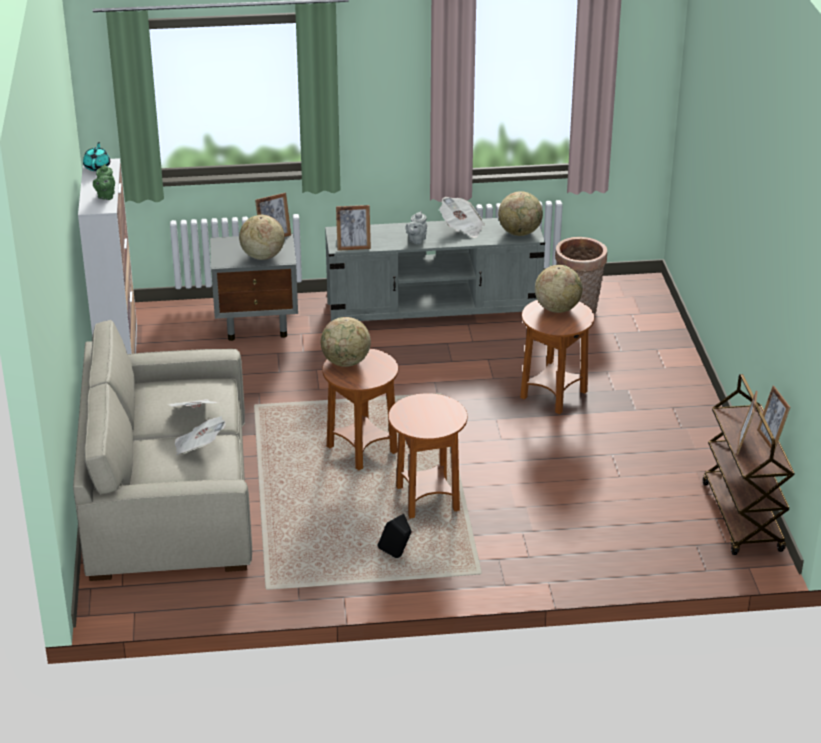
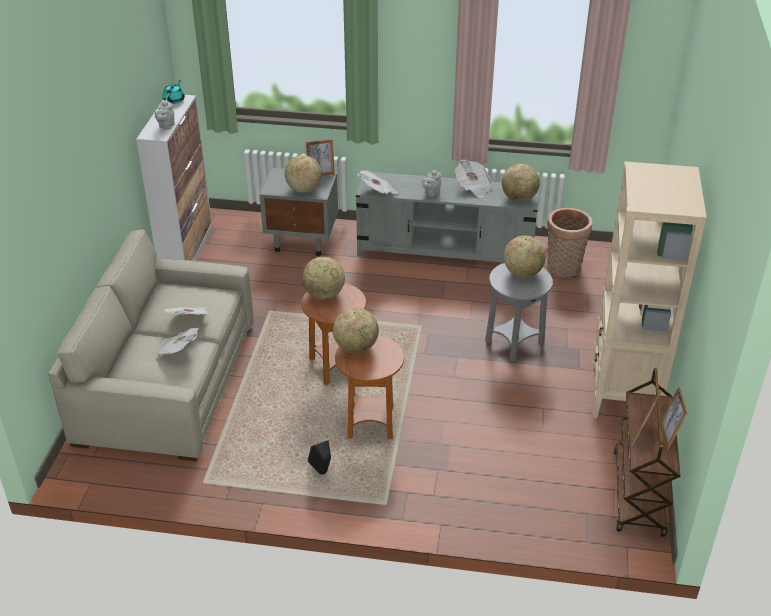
camera: 15 degrees right, 5 degrees up
(105, 196) = (166, 126): green teapot -> grey teapot
(353, 247) = (378, 192): picture frame -> newspaper
(409, 409) = (356, 347): none -> globe
(553, 395) = (514, 343): brown side table -> grey side table
(691, 427) = (623, 394): none -> beige bookcase

